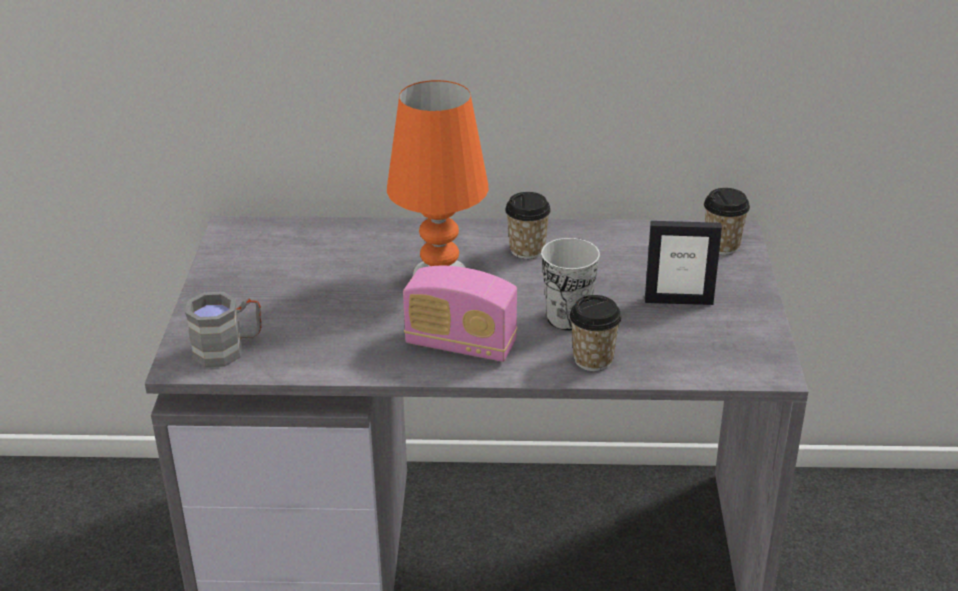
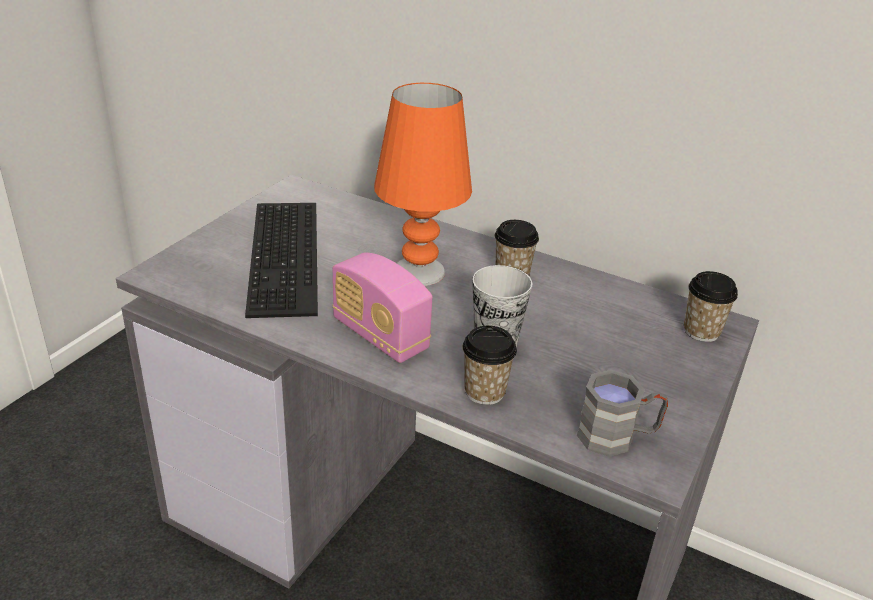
camera: 25 degrees right, 0 degrees up
(229, 349) = (199, 274): grey mug -> grey mug (617, 437)
(300, 301) = (288, 256): none -> keyboard
(678, 300) = (615, 367): picture frame -> none

